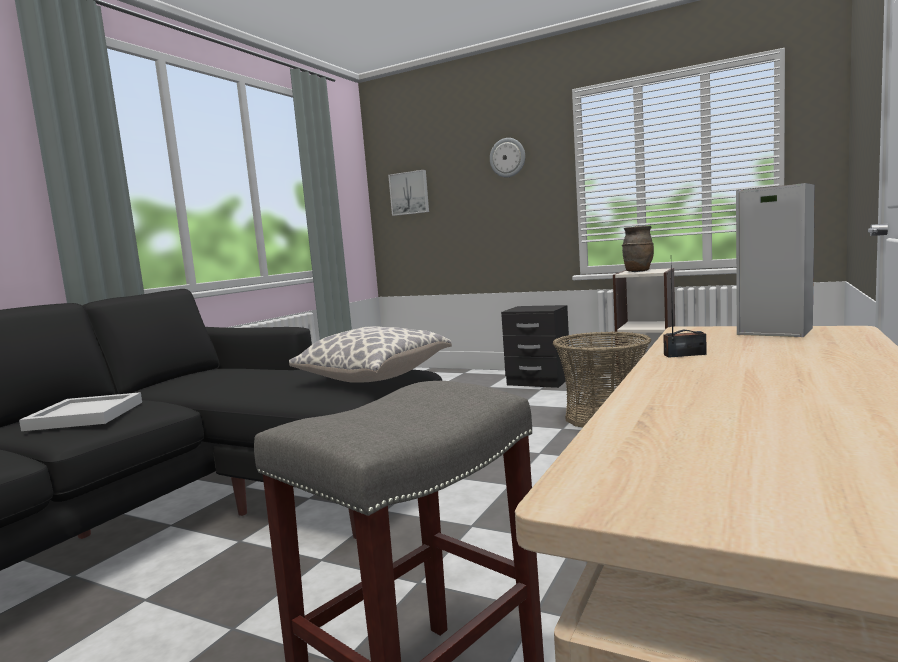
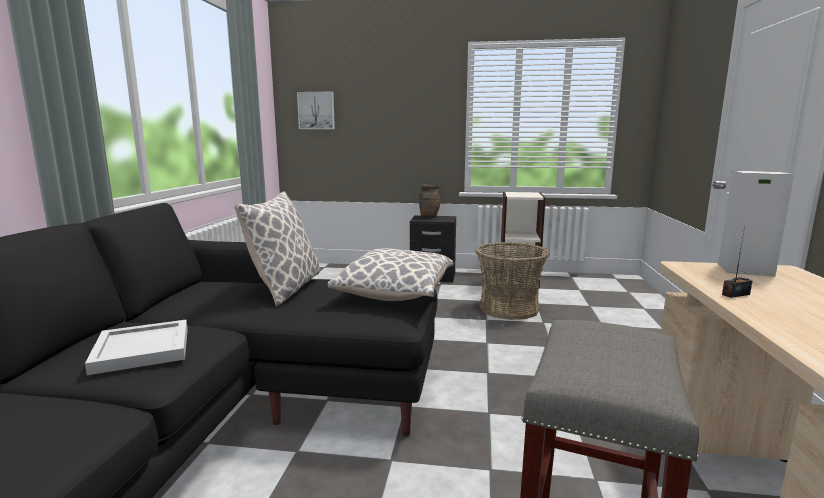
camera: 20 degrees left, 5 degrees up
(276, 373) = (285, 289): none -> pillow
(507, 157) = (409, 91): wall clock -> none
(638, 271) = (520, 194): brown vase -> brown vase (429, 217)

